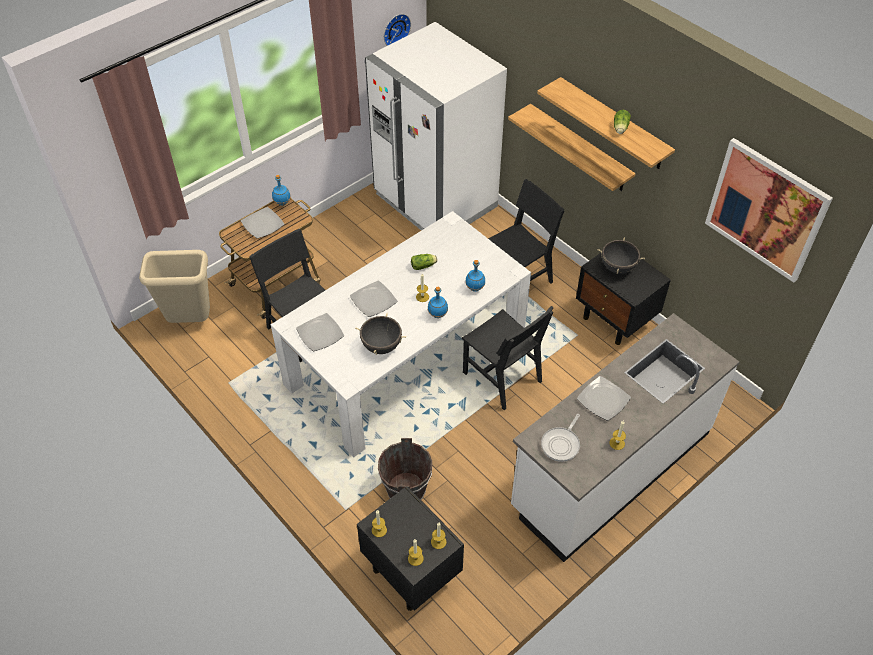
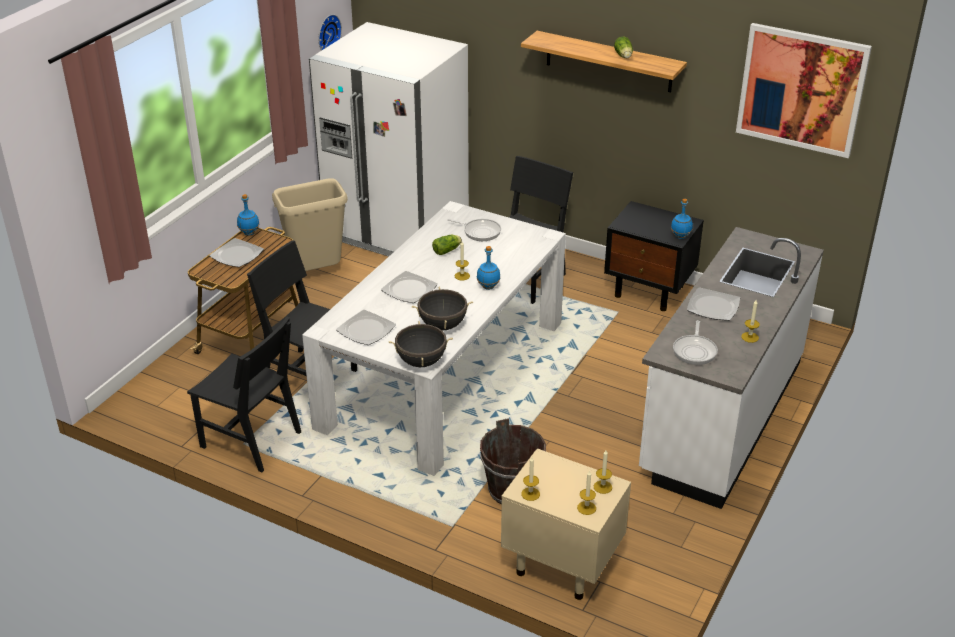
camera: 20 degrees left, 15 degrees down
(191, 320) = (163, 396): beige trash can -> beige trash can (317, 273)
(410, 572) = (560, 564): black nightstand -> beige nightstand
(460, 252) = (480, 232): none -> frying pan
(475, 288) = (515, 257): blue bottle -> blue bottle (681, 236)
(502, 377) = (559, 366): black chair -> black chair (251, 440)
(579, 148) = (569, 107): shelf -> none
(618, 267) = (645, 221): black cooking pot -> black cooking pot (421, 362)

